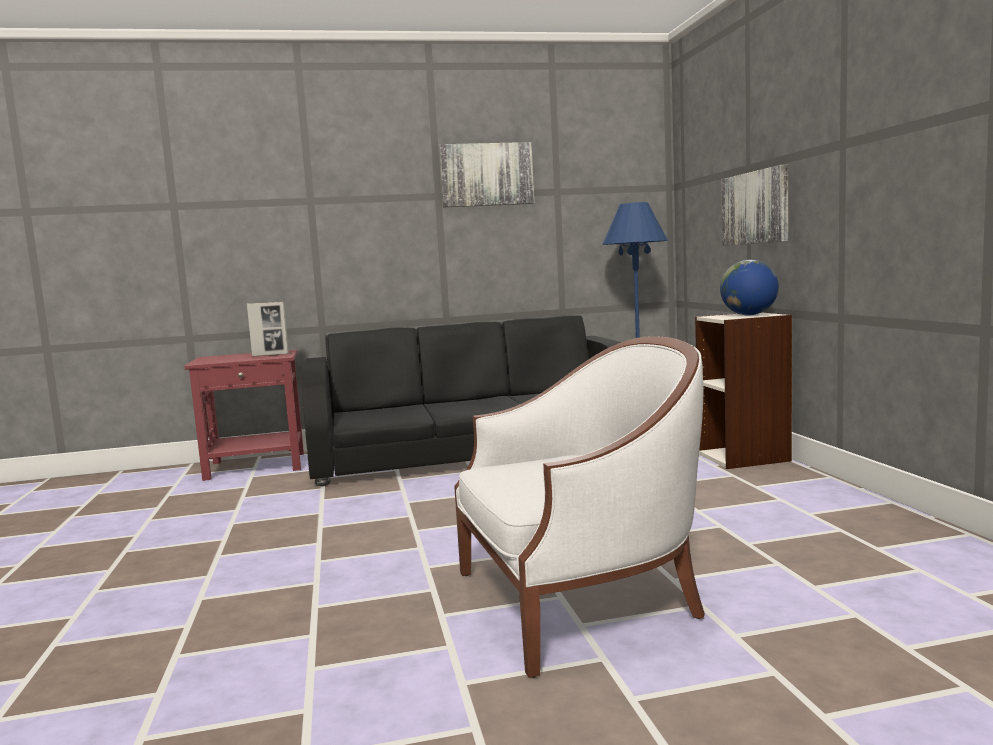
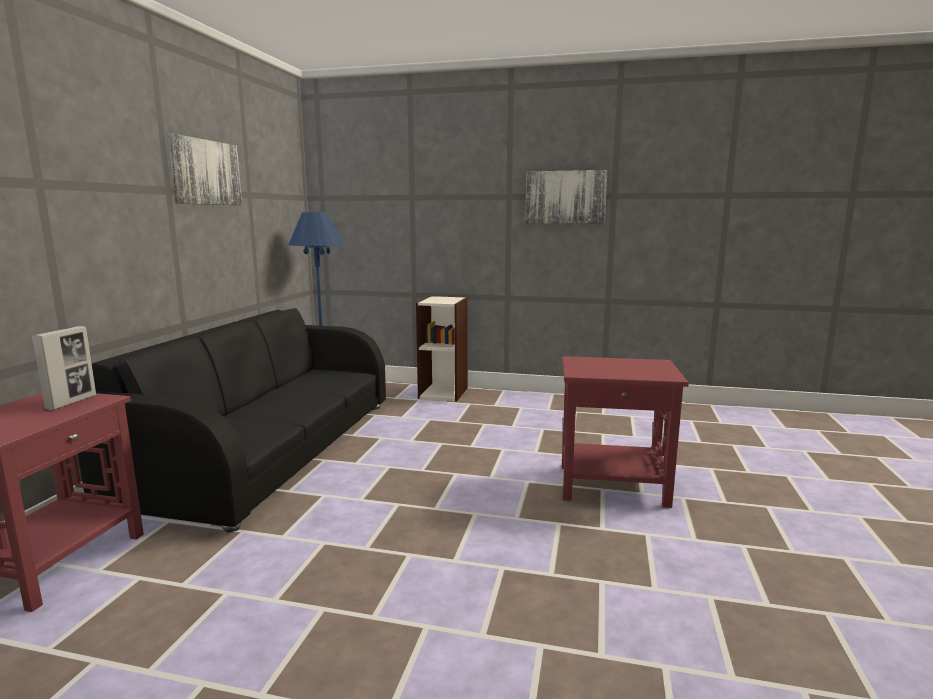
camera: 65 degrees left, 5 degrees up
(579, 601) = (612, 486): white armchair -> red side table
(749, 315) = (446, 299): globe -> none
(756, 208) = (424, 226): picture -> picture (565, 197)

